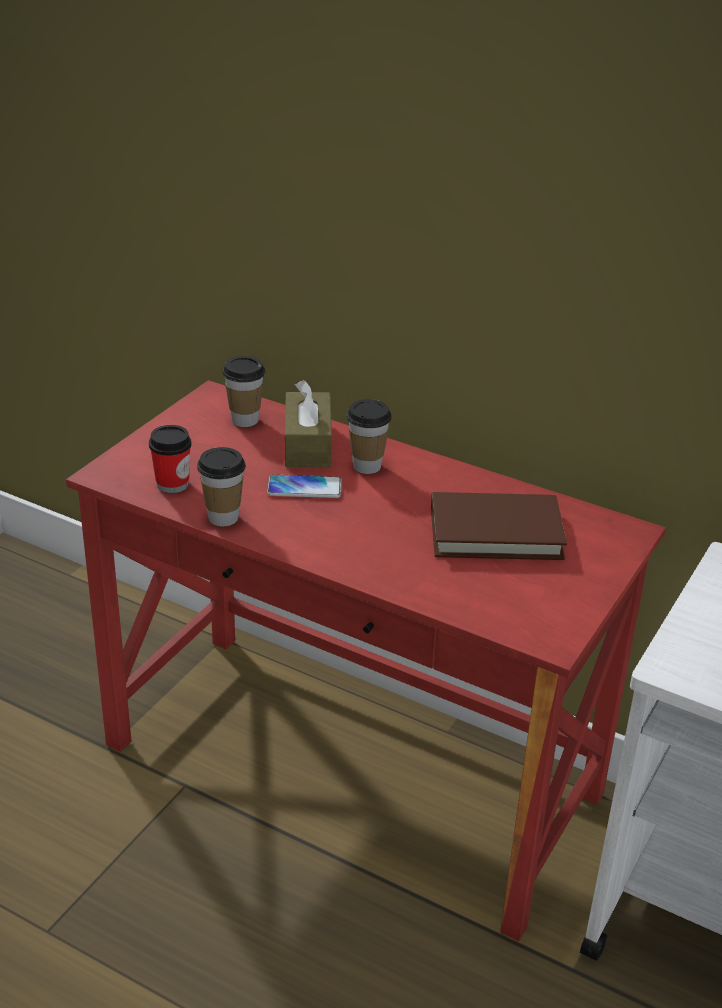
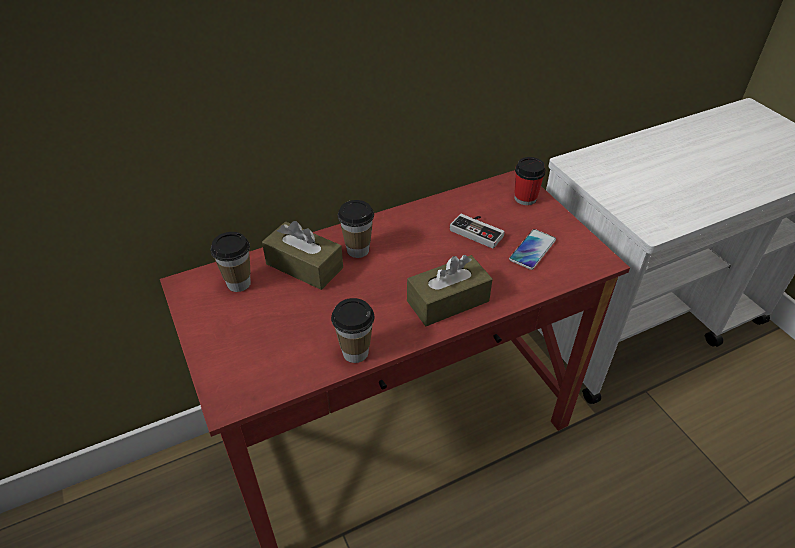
camera: 55 degrees left, 10 degrees up
(172, 484) = (284, 363): cup -> cup (525, 198)
(304, 488) = (356, 292): phone -> phone (532, 250)
(353, 549) = (448, 301): none -> brown tissue box
(495, 532) = (479, 230): brown book -> game controller

